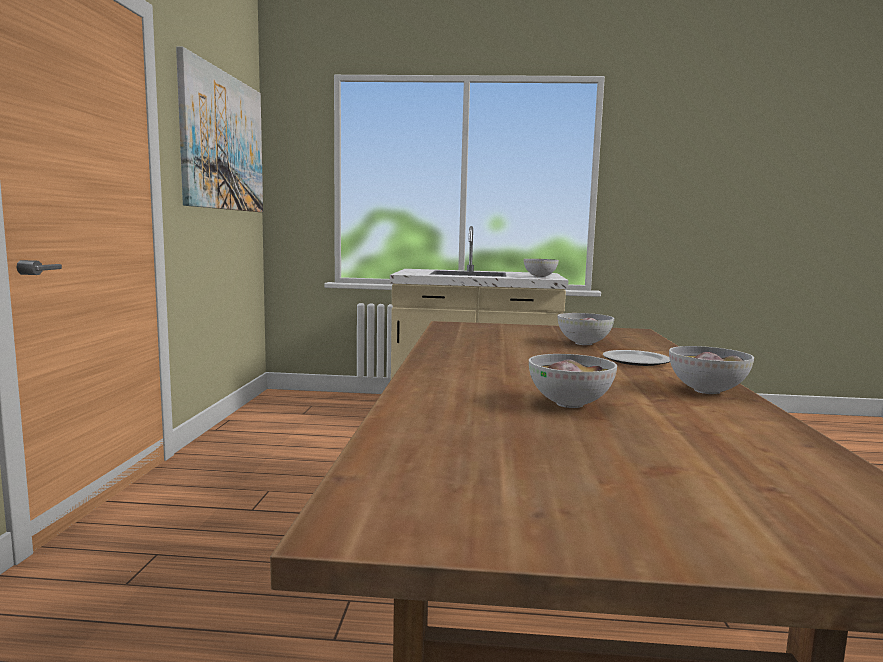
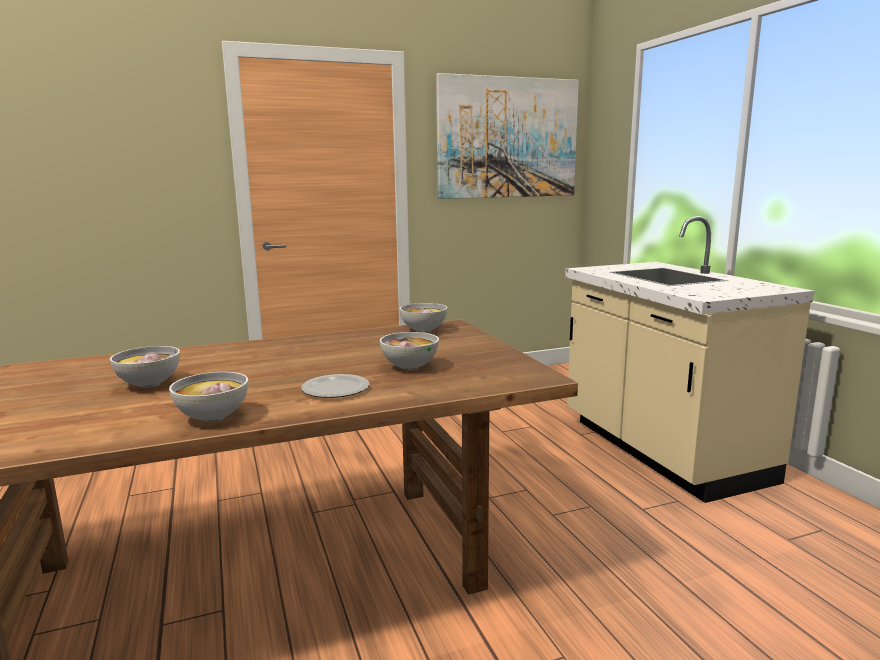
camera: 65 degrees right, 5 degrees up
(540, 276) = (710, 292): bowl -> bowl (423, 330)

